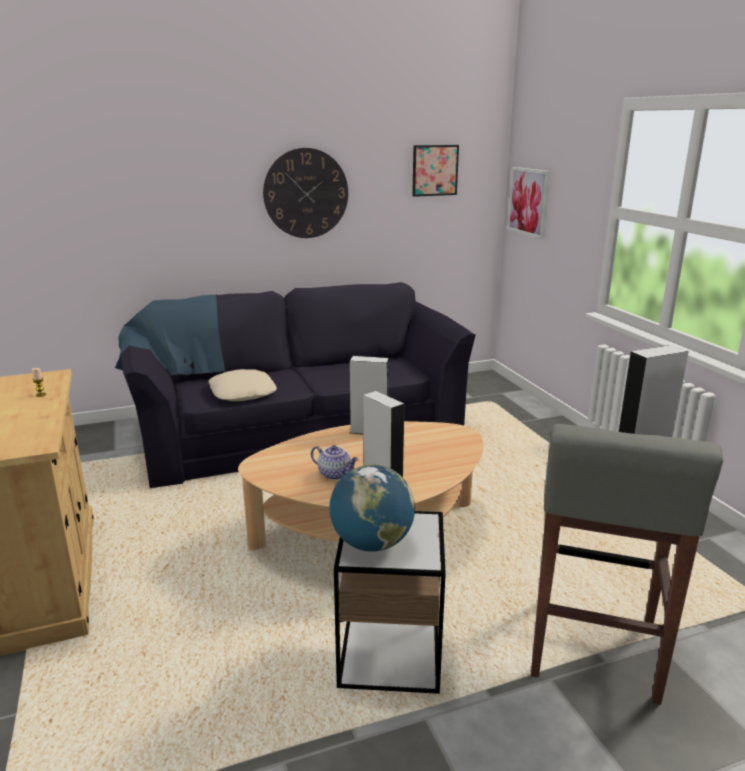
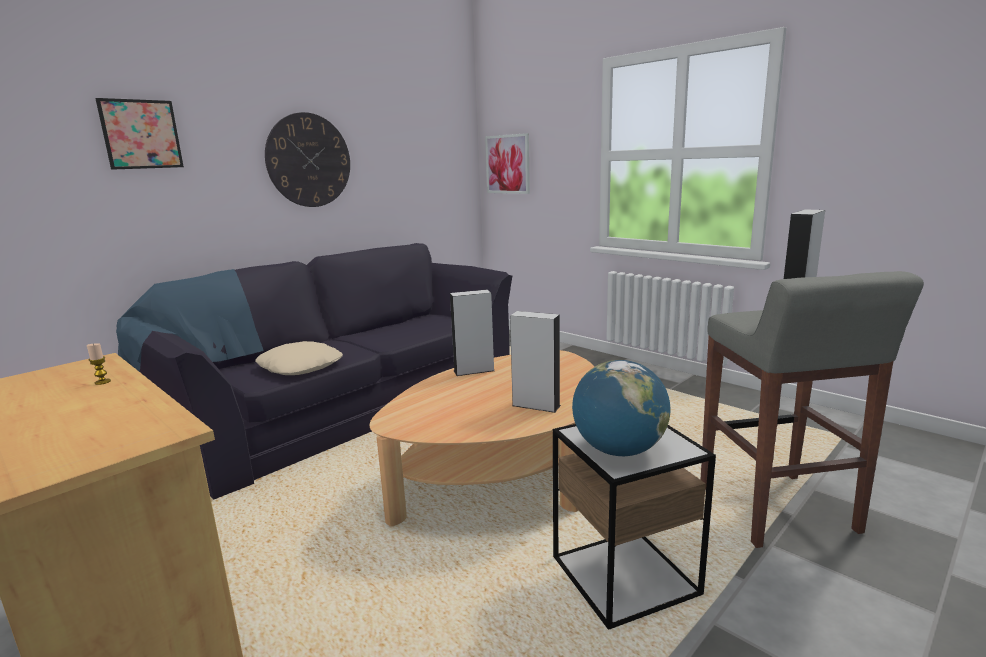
camera: 25 degrees left, 5 degrees down
(335, 474) = (484, 411): teapot -> none
(435, 170) = (422, 139): picture -> picture (141, 134)

